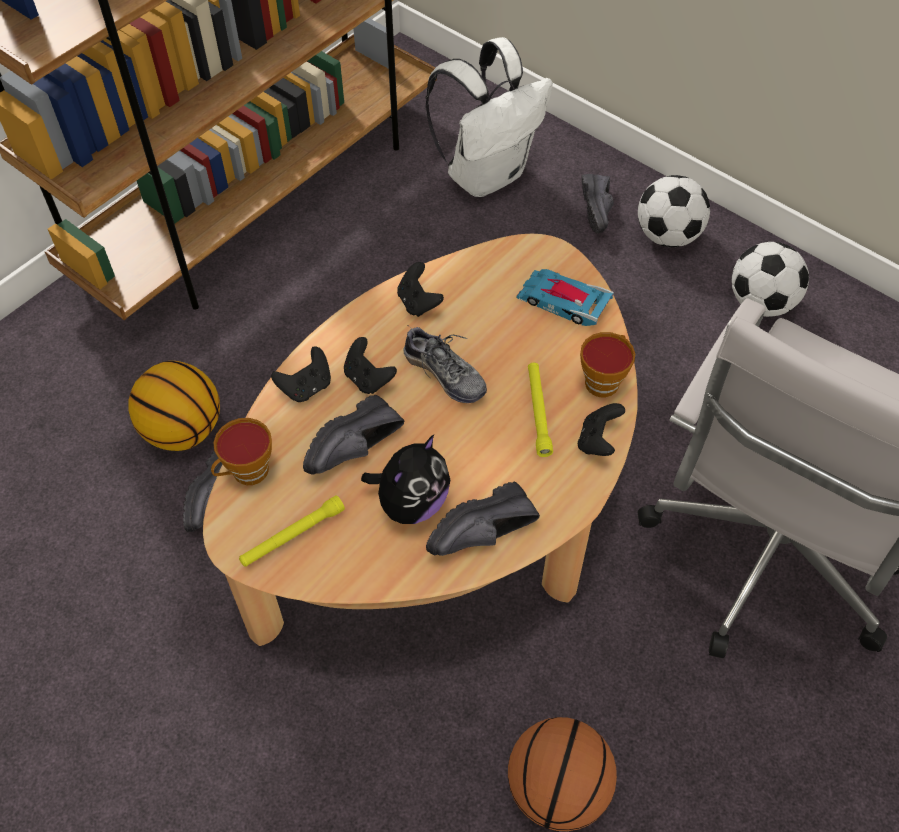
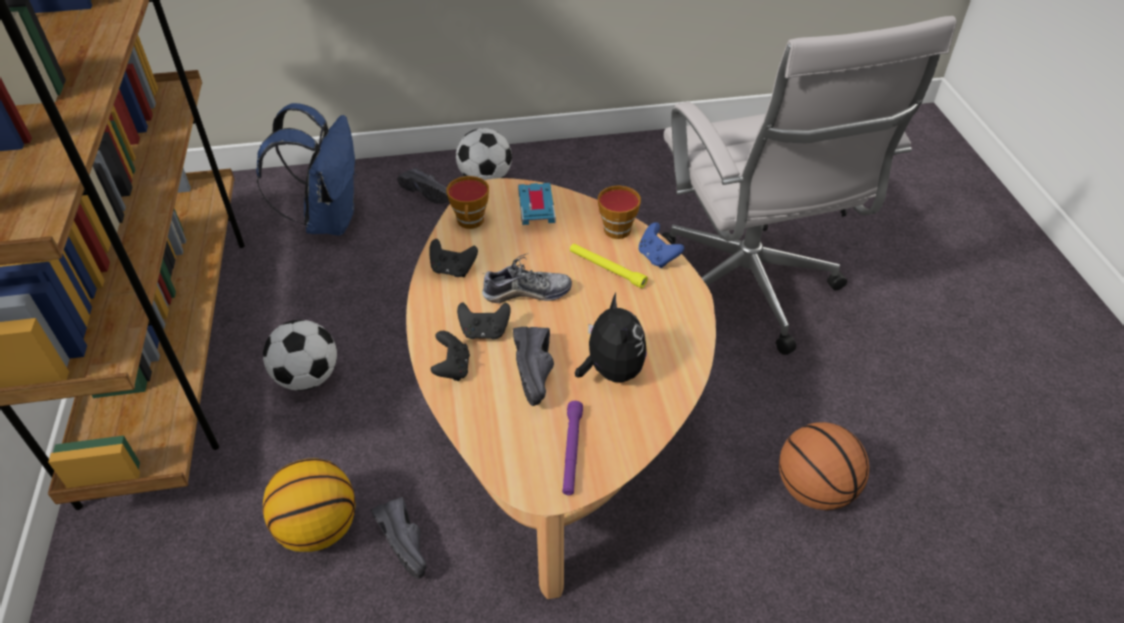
camera: 50 degrees left, 10 degrees down
(247, 473) = (488, 447): cup -> cup (471, 222)
(292, 536) = (571, 452): yellow flashlight -> purple flashlight
(485, 536) = (675, 350): black shoe -> none
(487, 174) = (329, 219): white backpack -> blue backpack
(563, 301) = (536, 207): toy car -> toy car turned 105 degrees clockwise
(598, 441) = (657, 257): black game controller -> blue game controller
(761, 303) = (579, 177): football -> football (308, 377)

